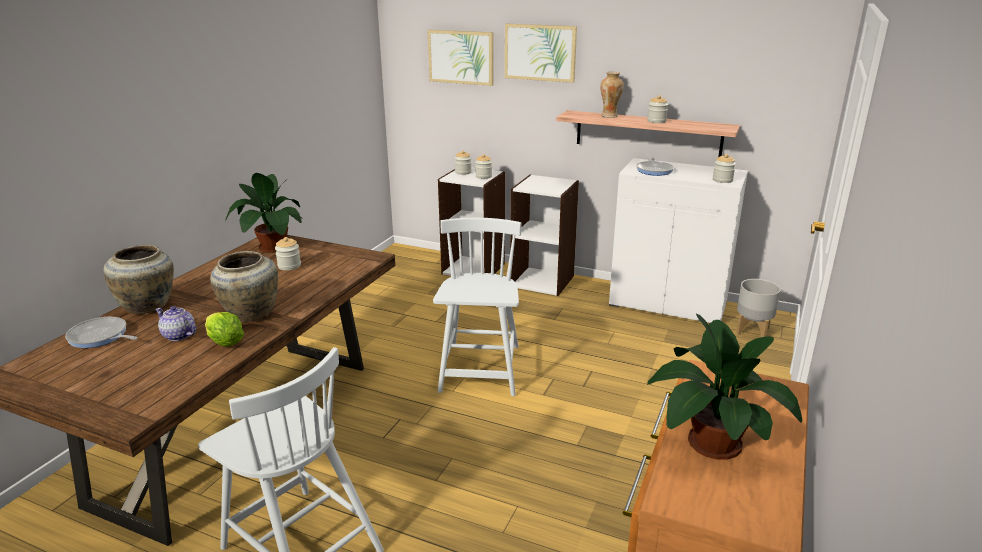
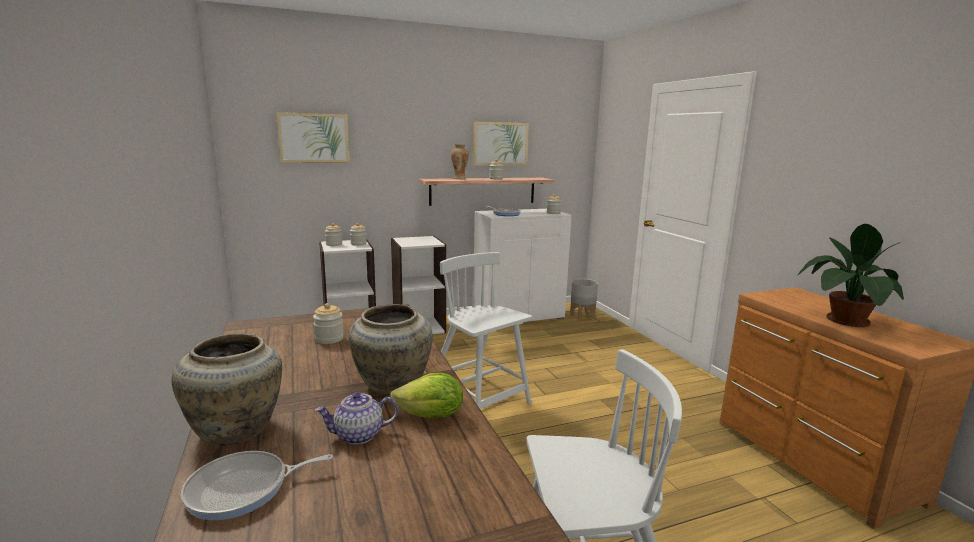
camera: 45 degrees left, 10 degrees down
(271, 247) = (268, 332): potted plant -> none
(540, 52) = (392, 131): picture -> picture (500, 143)

